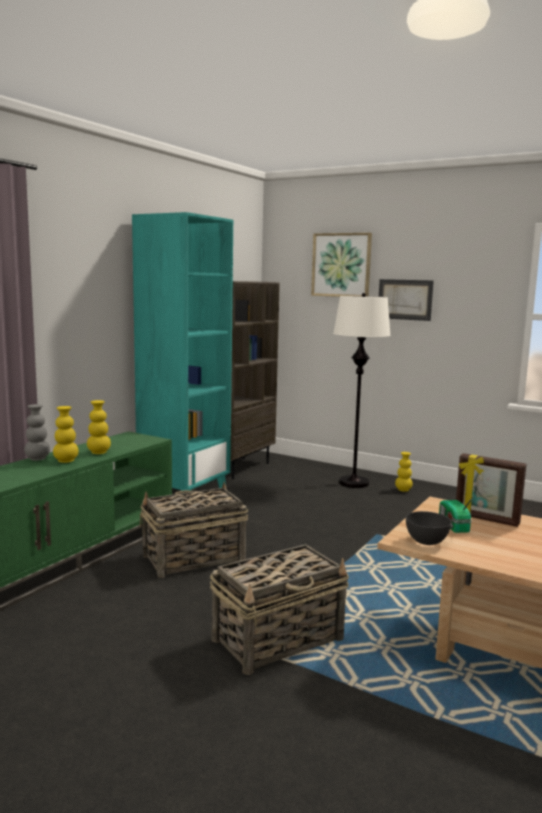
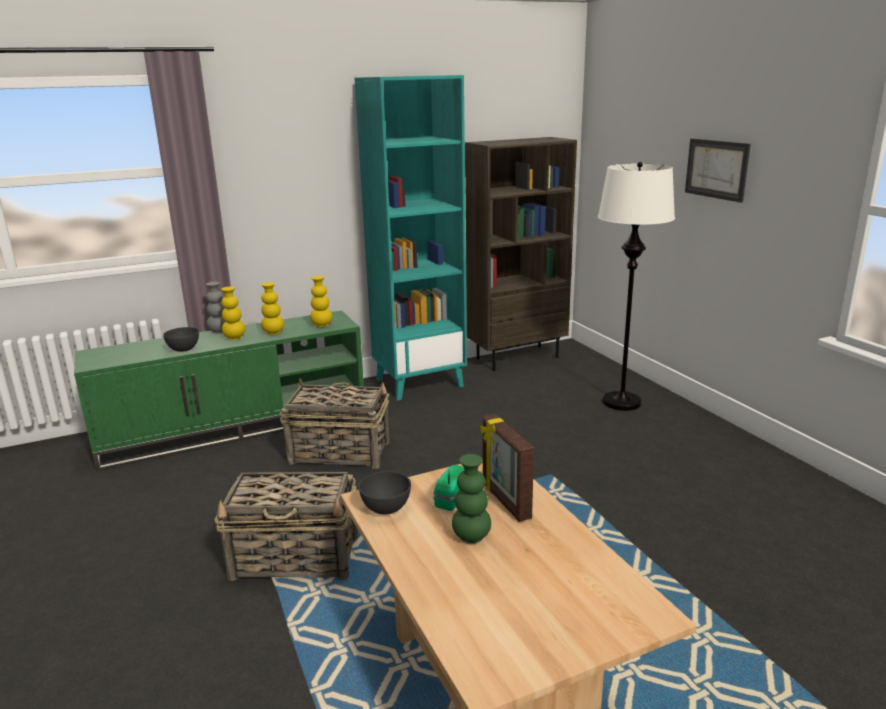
camera: 35 degrees right, 10 degrees up
(28, 476) = (183, 349): none -> grey bowl
(341, 265) = (654, 117): picture -> none
(403, 490) = (671, 425): yellow vase -> yellow vase (322, 325)
(508, 541) = (471, 537): none -> green vase

